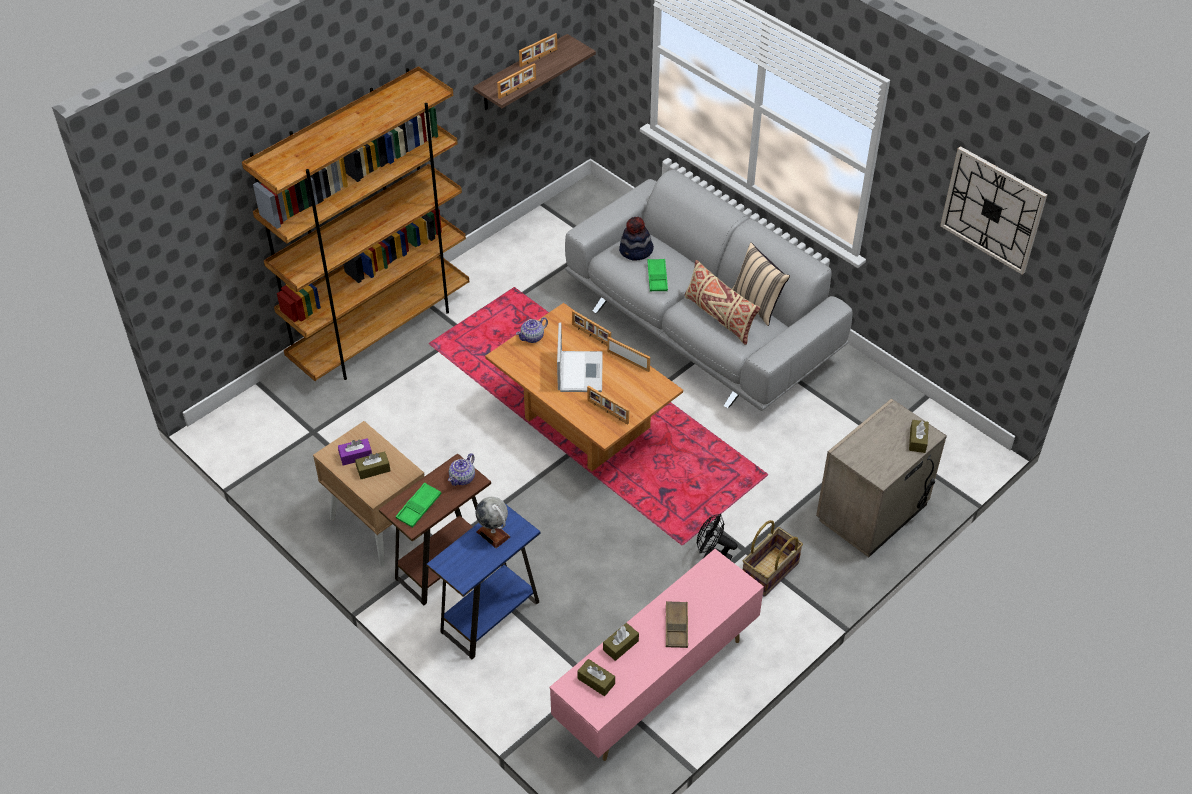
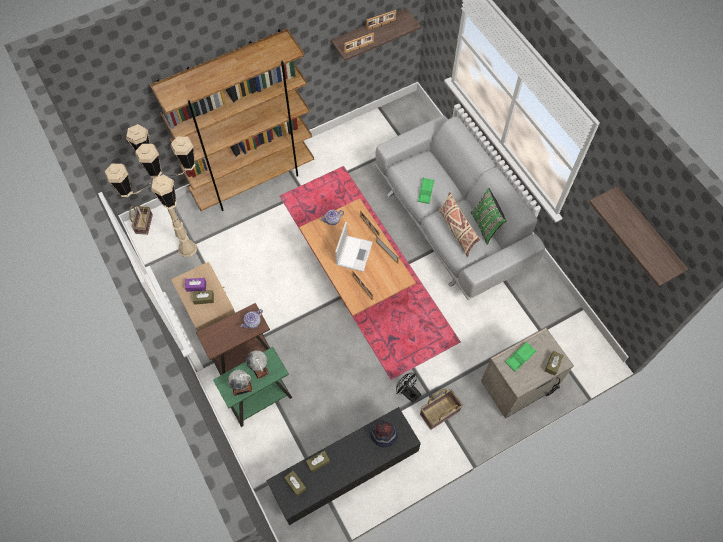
camera: 15 degrees right, 15 degrees up
(223, 421) = (143, 223): none -> basket
(306, 440) = (187, 248): none -> beige floor lamp
(419, 507) = (220, 337): green tray -> green tray (520, 357)
(475, 563) = (242, 387): none -> globe
(490, 617) = (260, 400): blue side table -> green side table
(636, 251) = (418, 168): hat -> hat (384, 436)
(655, 685) = (344, 474): pink tv stand -> black tv stand
(676, 627) = (356, 458): brown tray -> none
(758, 304) = (485, 226): beige pillow -> green pillow
(993, 209) = (647, 233): wall clock -> shelf

